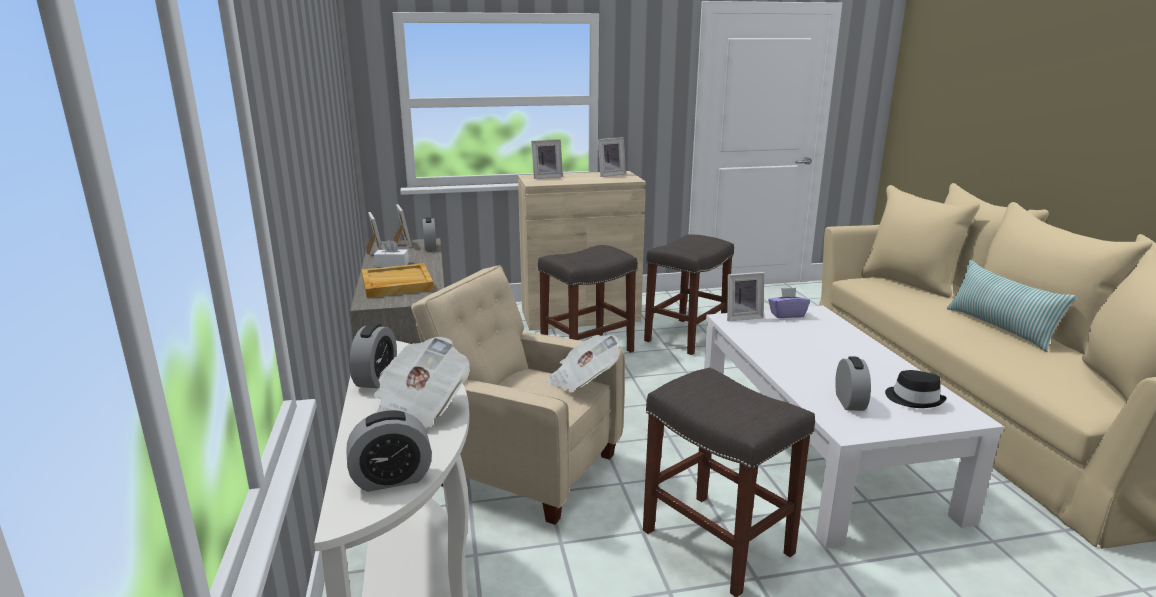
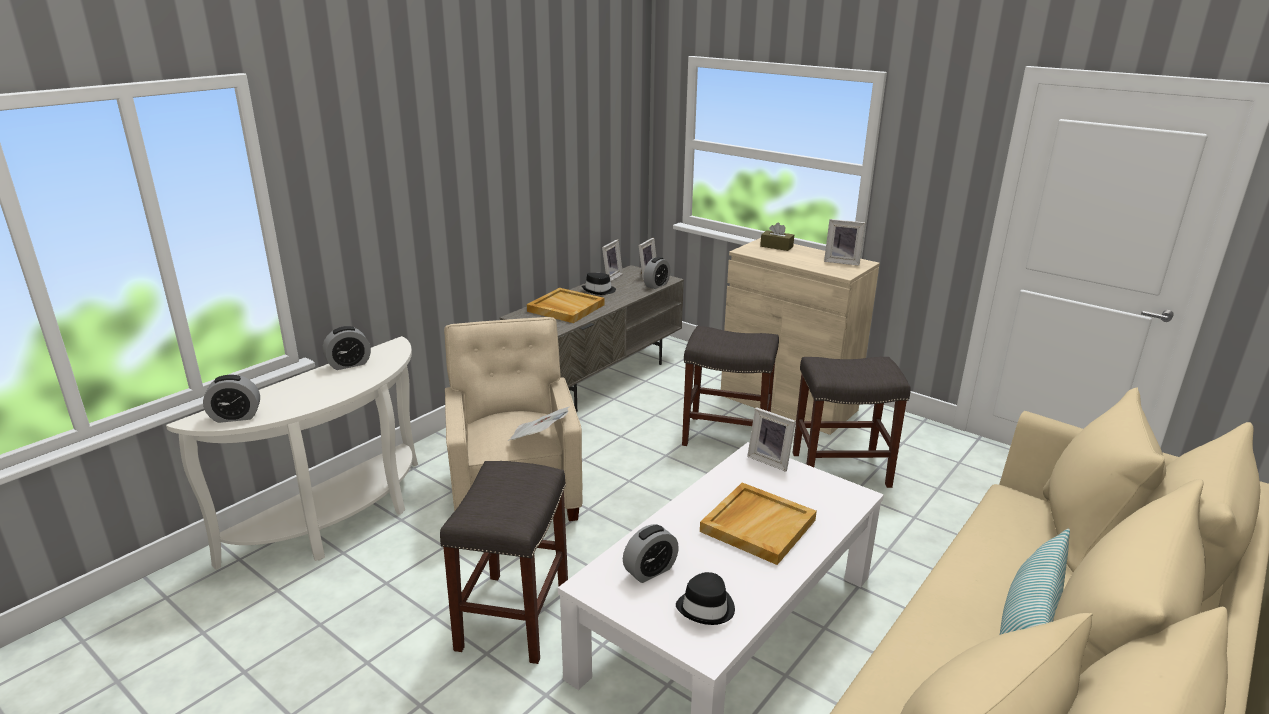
camera: 50 degrees right, 5 degrees up
(392, 264) = (599, 290): white tissue box -> black hat
(392, 479) = (236, 417): alarm clock -> alarm clock turned 45 degrees counterclockwise
(418, 409) = (321, 391): newspaper -> none
(546, 177) = (776, 246): picture frame -> brown tissue box
(787, 314) = (817, 481): purple tissue box -> none
(823, 349) = (757, 525): none -> beige tray

